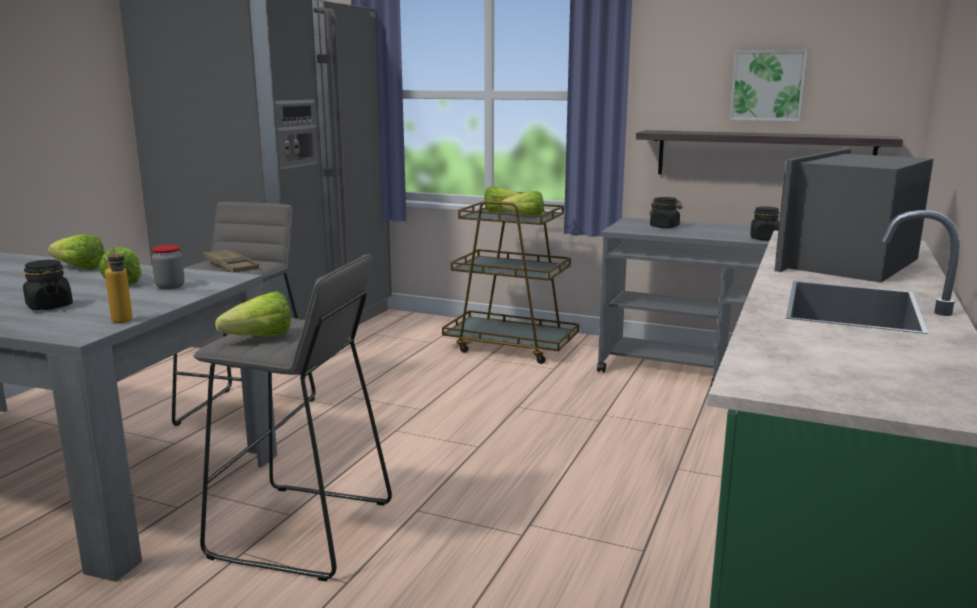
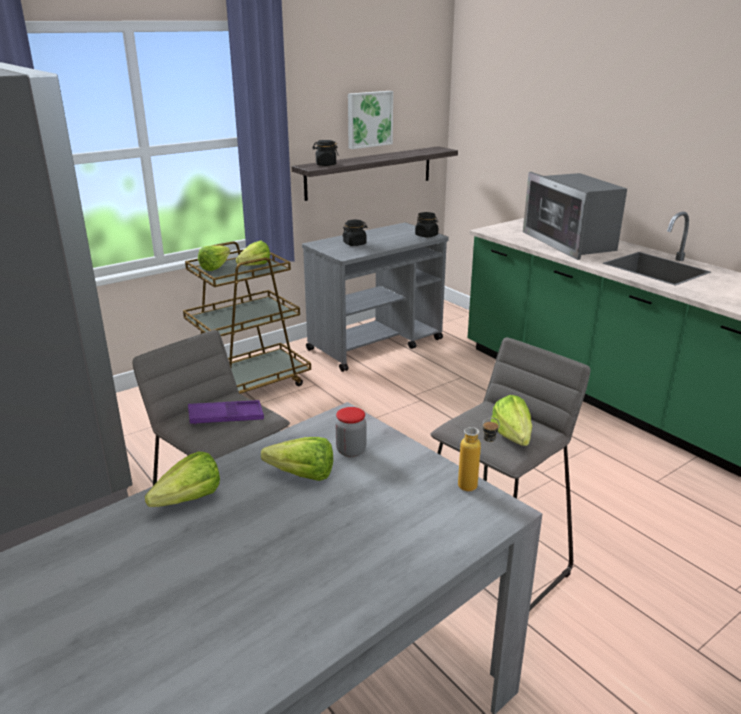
camera: 60 degrees left, 10 degrees up
(49, 306) = (372, 526): black jar -> black jar (325, 164)
(230, 266) = (226, 417): brown tray -> purple tray

